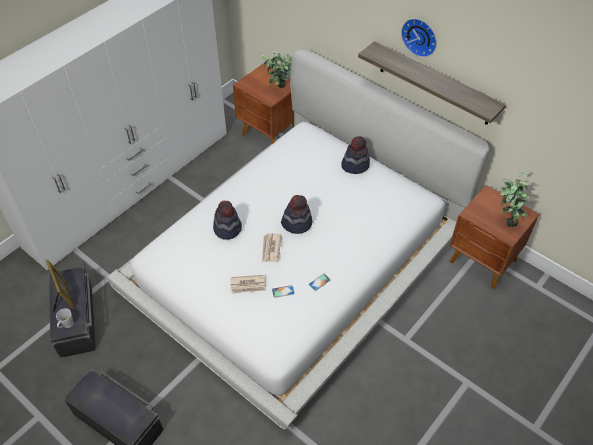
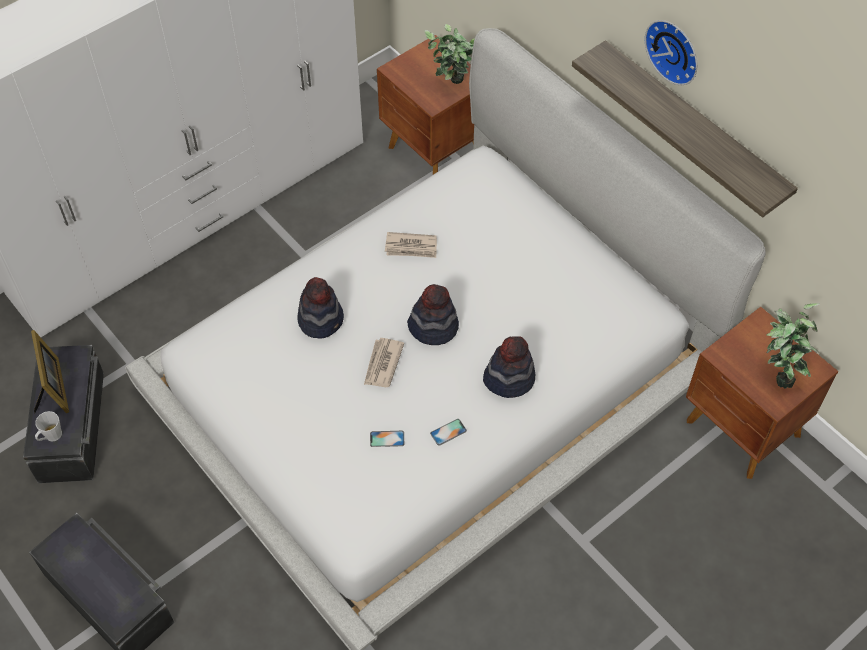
camera: 10 degrees right, 5 degrees up
(248, 285) = (334, 420): newspaper -> newspaper (411, 247)
(355, 165) = (552, 238): hat -> hat (509, 378)

